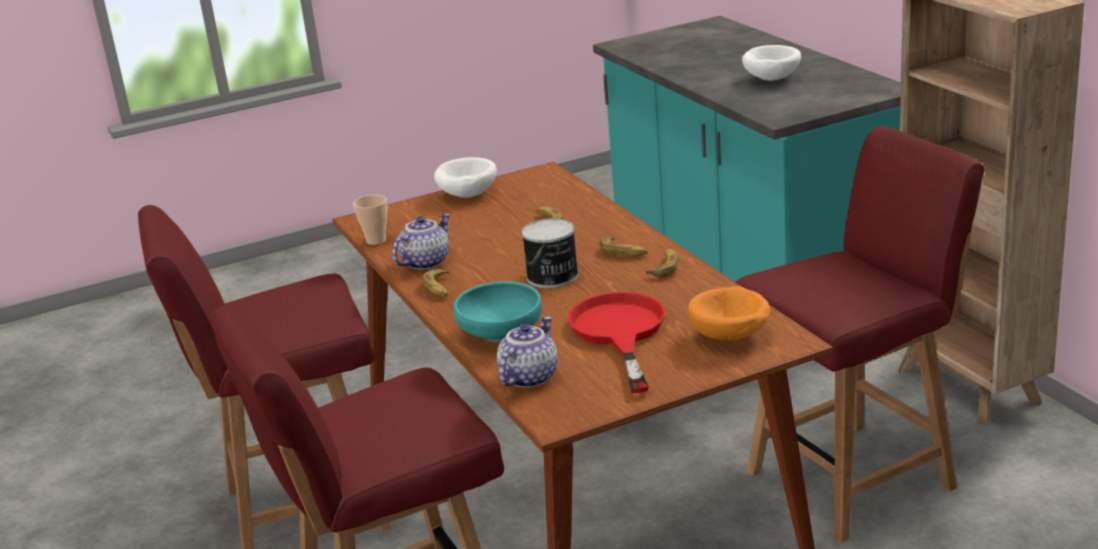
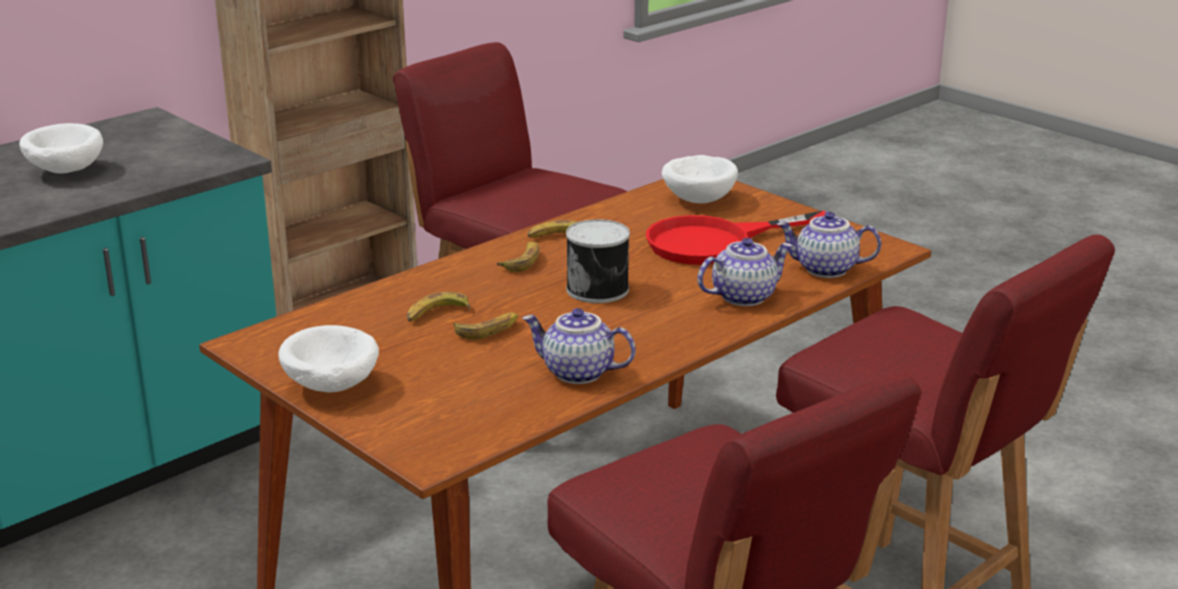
camera: 110 degrees left, 0 degrees up
(376, 241) = (511, 426): cup -> none
(439, 288) = (650, 349): banana -> banana (488, 330)
(500, 332) = (743, 296): turquoise bowl -> teapot
(731, 337) = (699, 199): orange bowl -> white bowl

